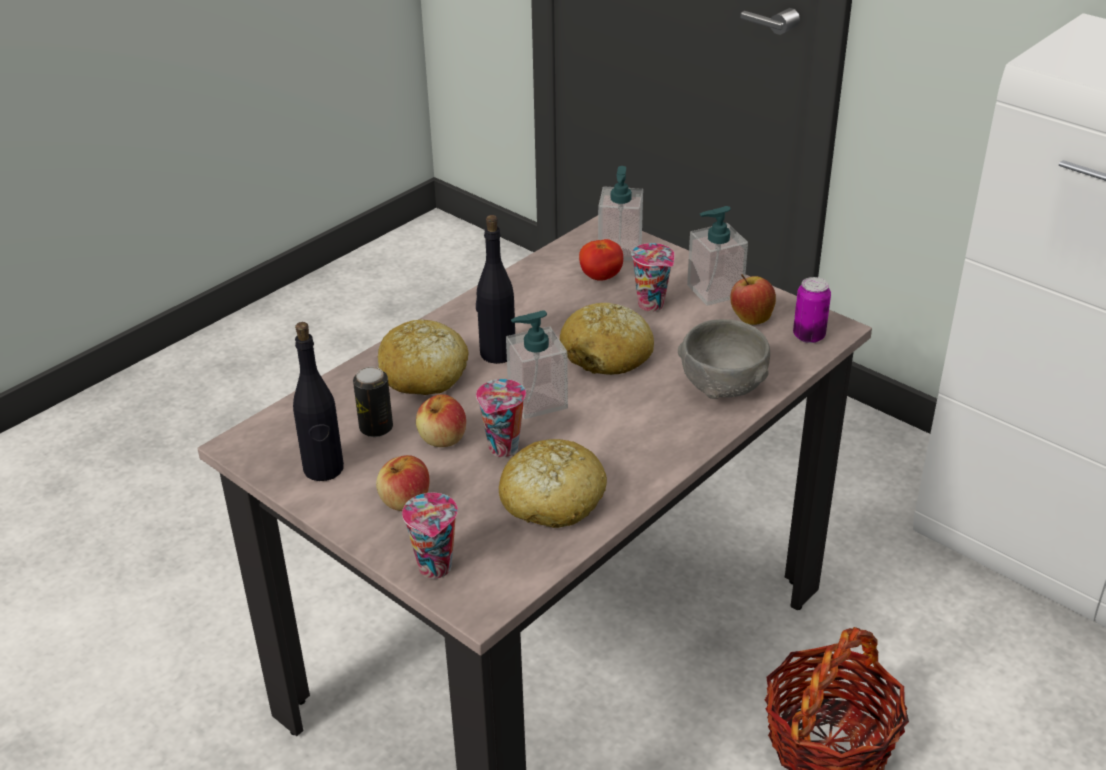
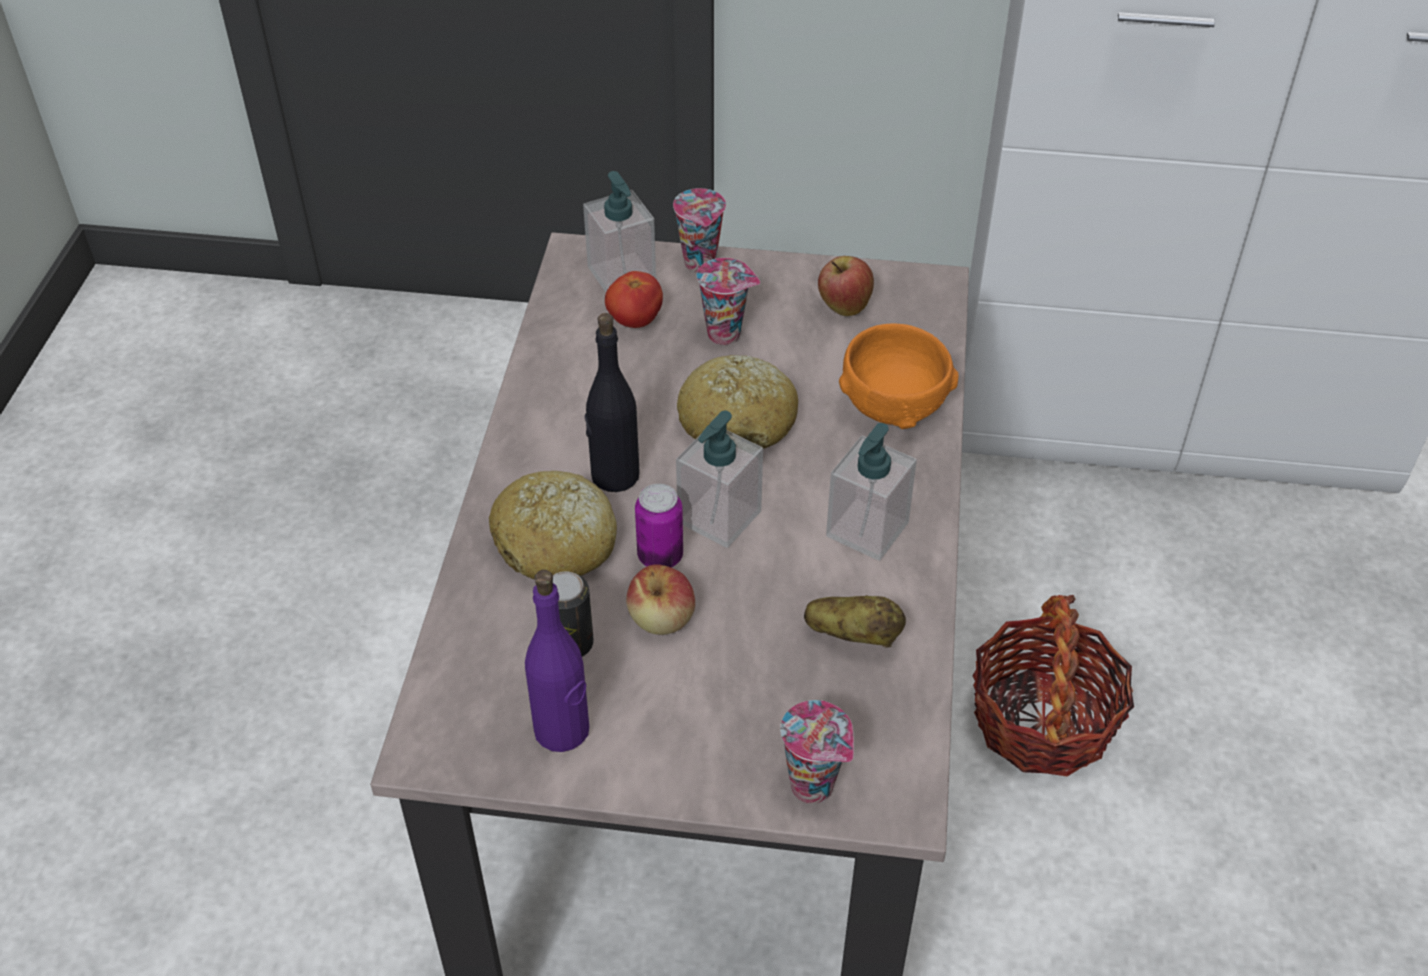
camera: 35 degrees left, 10 degrees up
(323, 469) = (562, 730): black bottle -> purple bottle
(405, 501) = (698, 721): apple -> none
(503, 449) = (742, 598): cup -> cup (701, 264)
(552, 500) = (853, 635): bread -> potato
(714, 291) = (774, 287): soap dispenser -> soap dispenser (867, 530)
(723, 386) = (893, 406): grey bowl -> orange bowl
(808, 336) = (920, 304): can -> can (660, 557)

